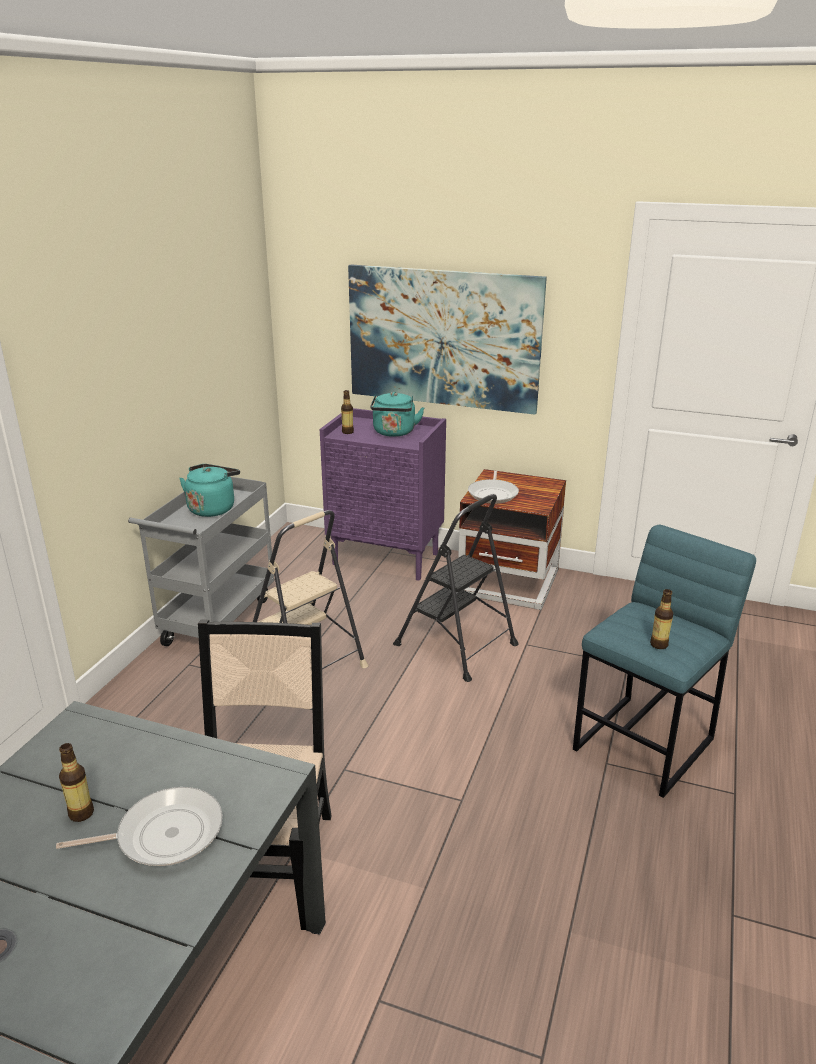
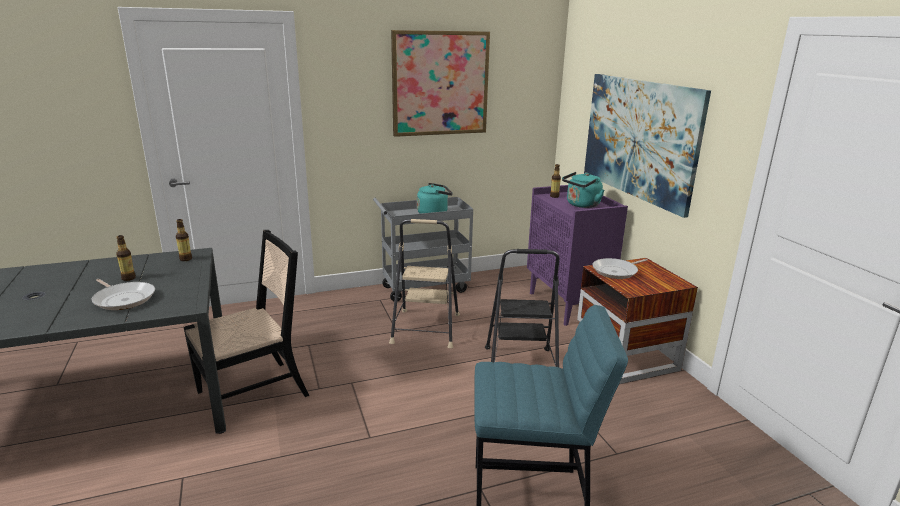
camera: 50 degrees right, 5 degrees down
(166, 314) = (440, 83): none -> picture
(659, 644) = (501, 392): bottle -> bottle (185, 259)

